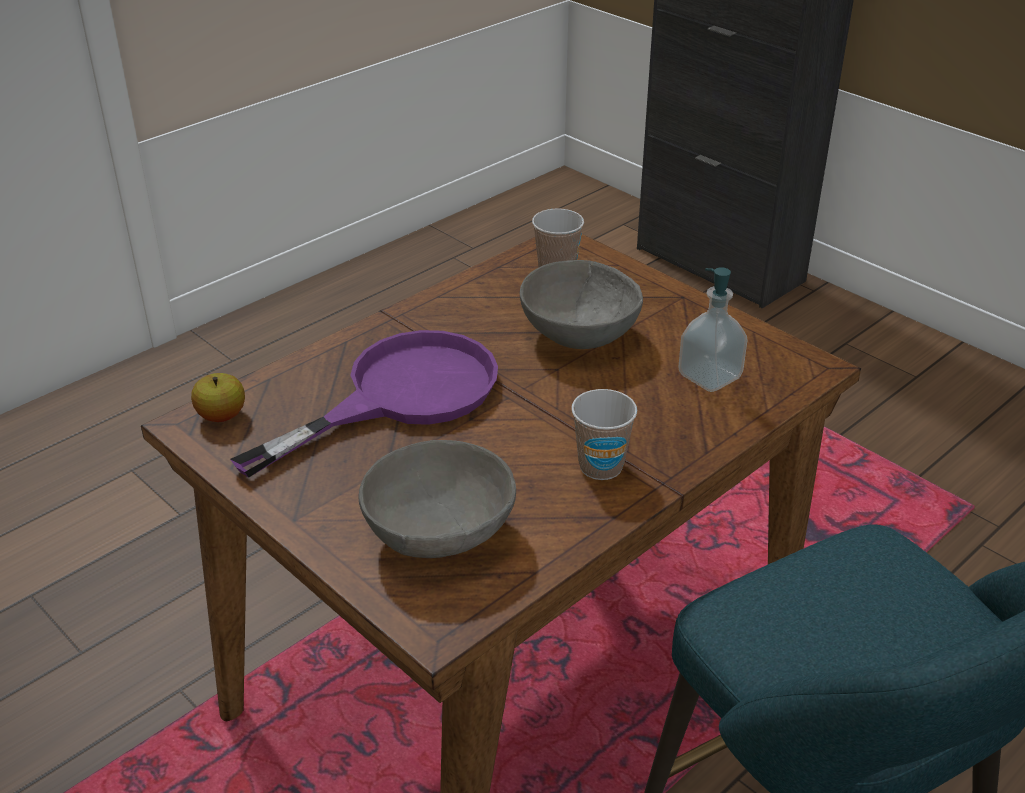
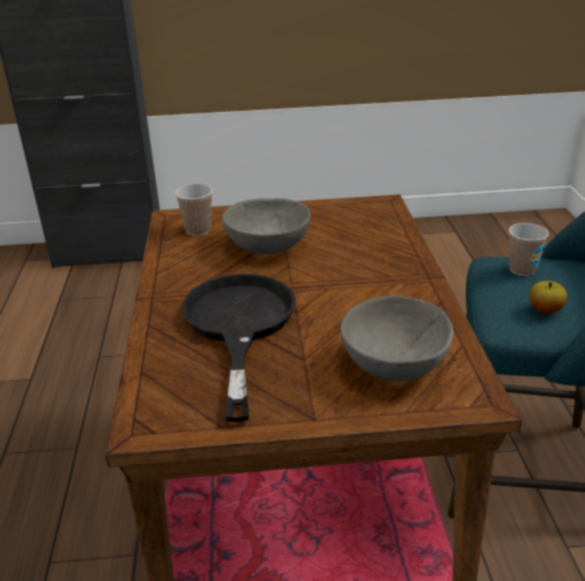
camera: 50 degrees left, 5 degrees down
(221, 416) = (154, 409): apple -> apple (545, 310)
(400, 395) = (239, 326): purple frying pan -> black frying pan
(601, 466) = (394, 288): cup -> cup (522, 269)
(709, 377) = (357, 229): soap dispenser -> none

